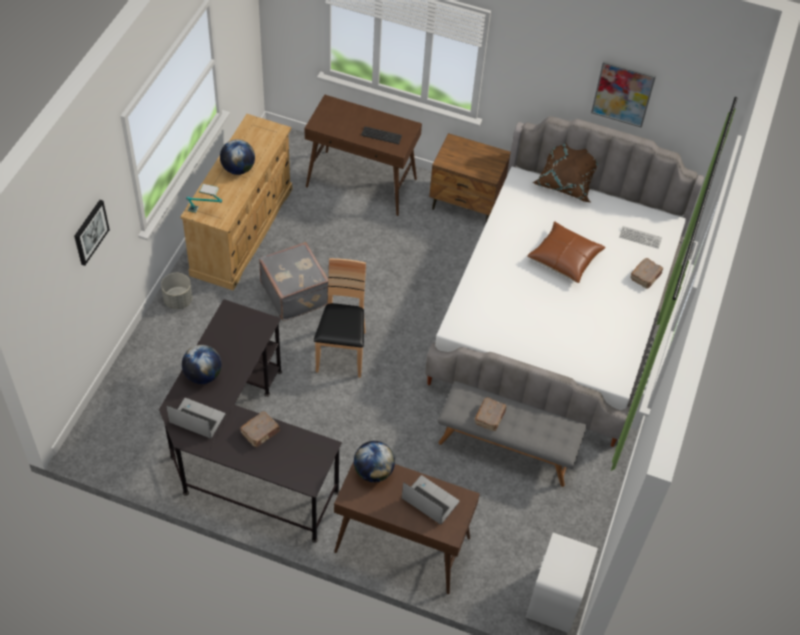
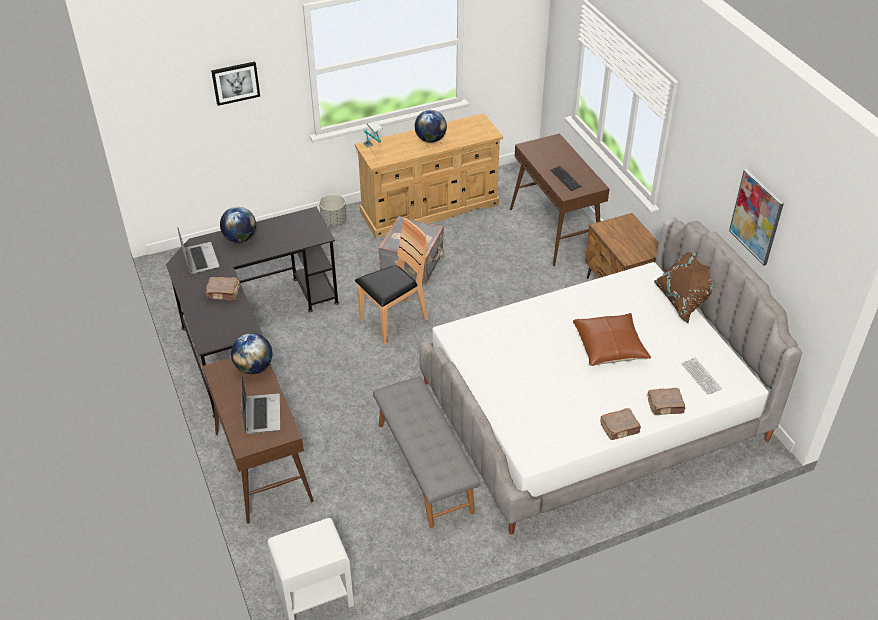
camera: 50 degrees right, 10 degrees down
(490, 417) = (409, 416): brown book -> brown book (620, 429)

